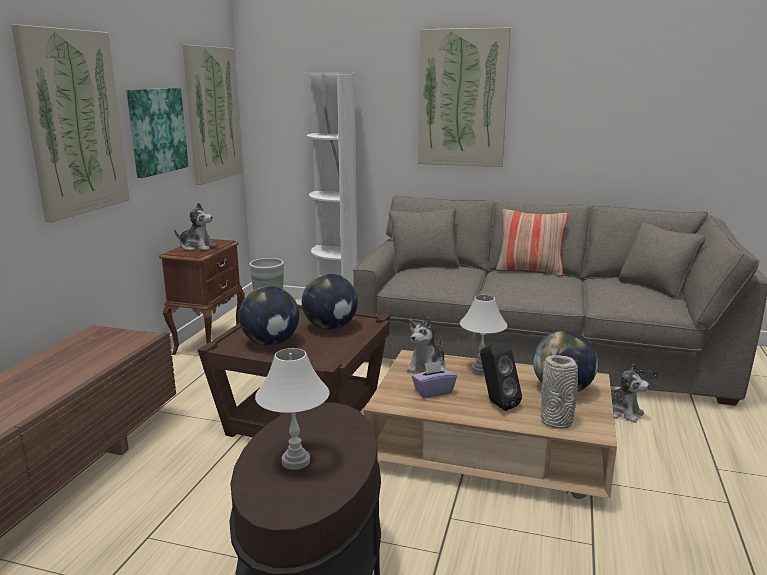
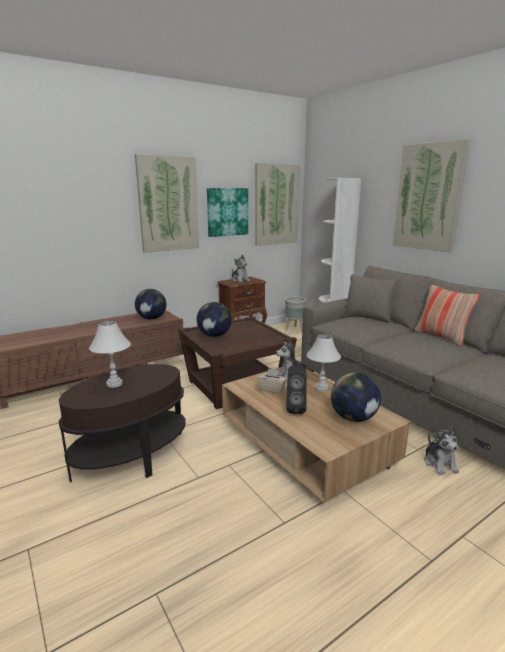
camera: 40 degrees right, 0 degrees up
(330, 327) = (255, 336): globe -> globe (152, 318)
(433, 391) = (272, 389): purple tissue box -> beige tissue box
(557, 422) = (313, 433): grey vase -> none

